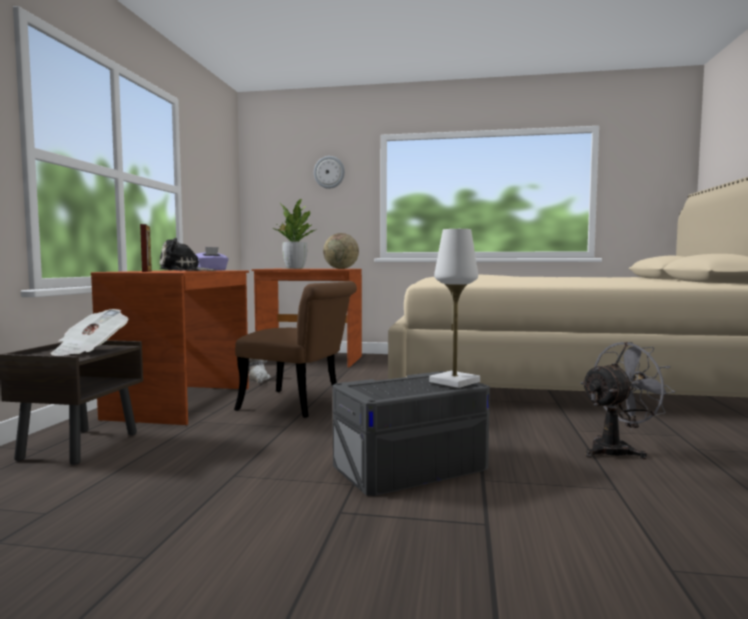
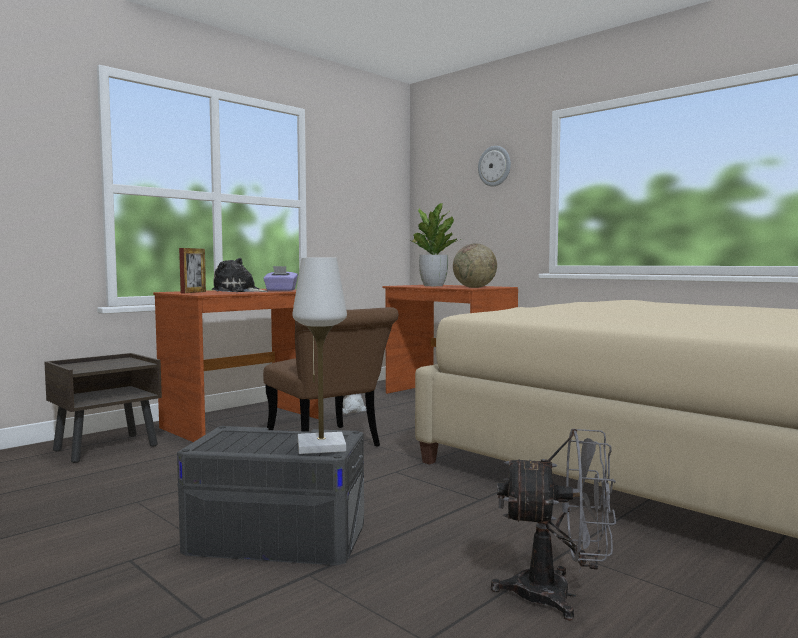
camera: 35 degrees right, 0 degrees up
(90, 350) = (112, 364): newspaper -> none

